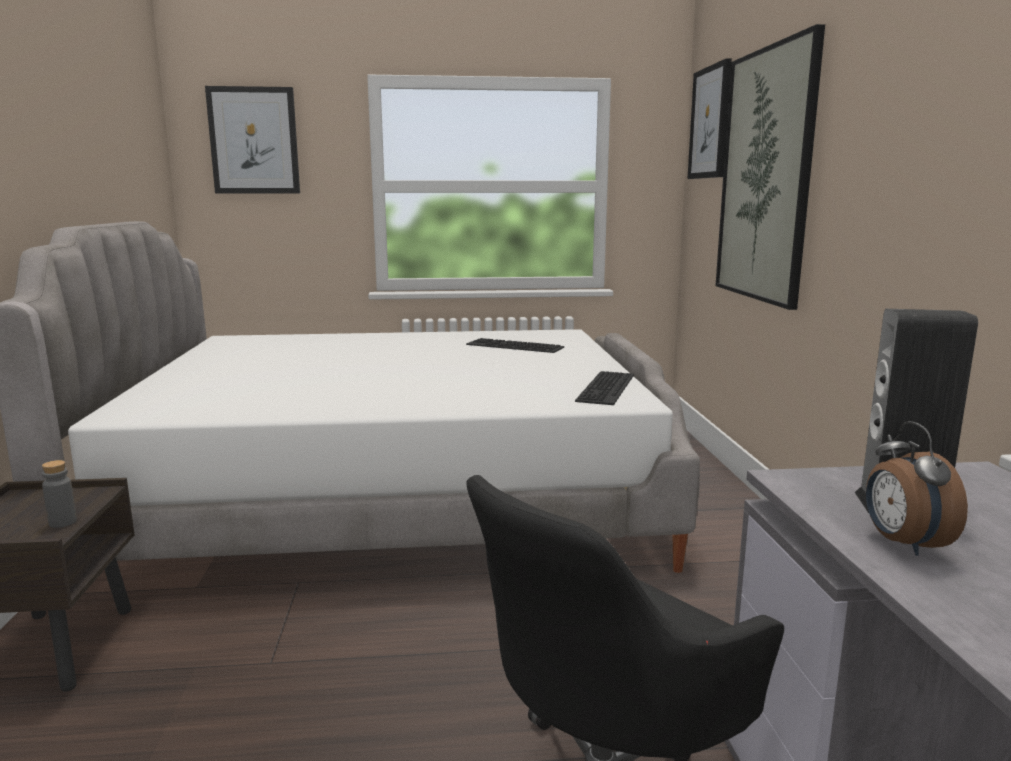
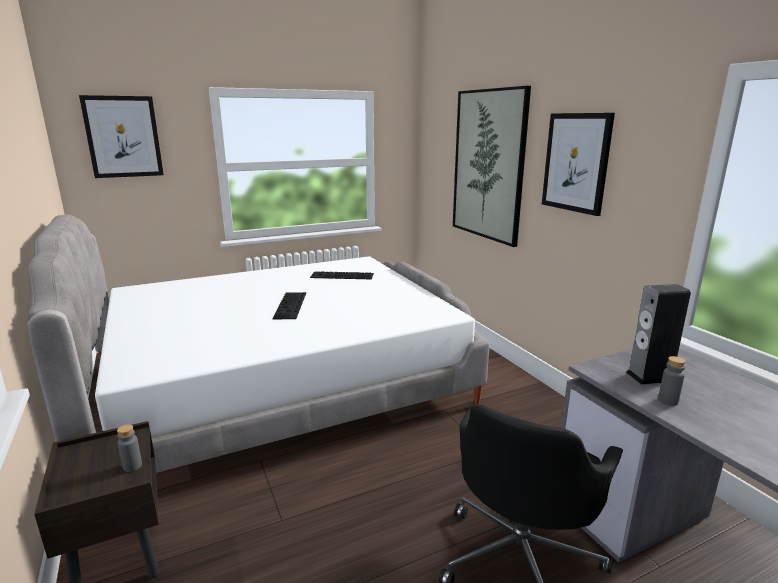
camera: 20 degrees left, 5 degrees up
(608, 388) = (428, 305): keyboard -> keyboard (291, 305)
(710, 123) = (440, 124): picture -> picture (576, 162)
(902, 543) = (668, 401): alarm clock -> grey bottle

